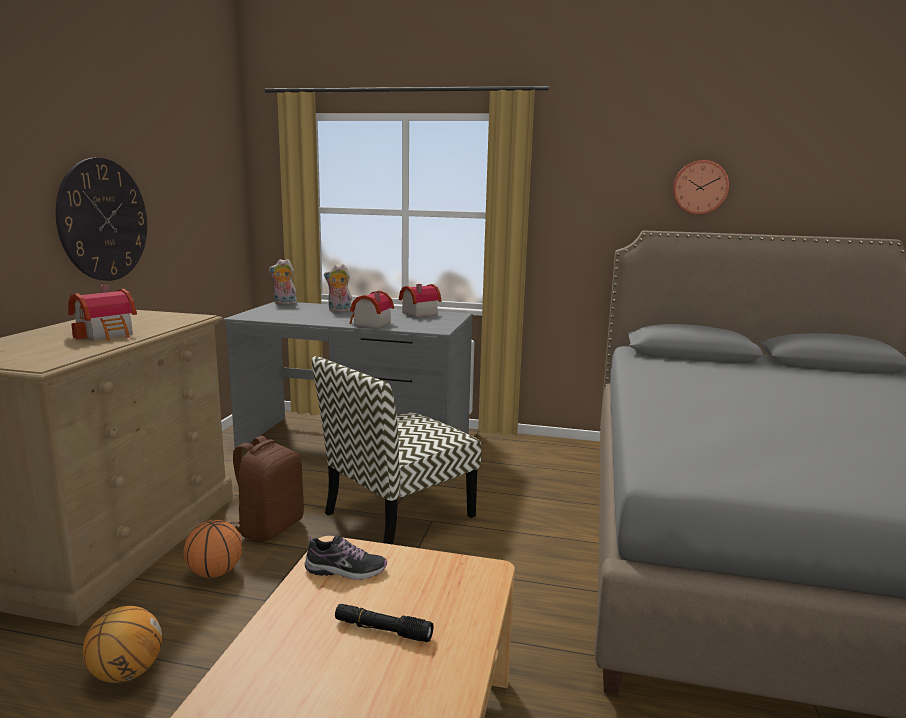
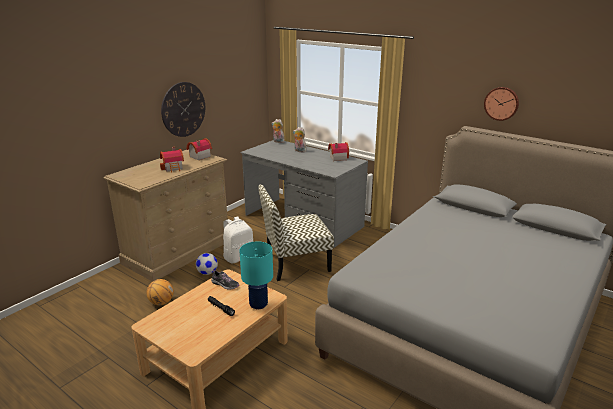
camera: 25 degrees right, 10 degrees up
(215, 573) = (207, 272): basketball -> football
(269, 527) = (238, 257): brown backpack -> white backpack
(369, 324) = (304, 164): toy house -> toy house (198, 156)
(471, 598) = (258, 306): none -> turquoise table lamp

